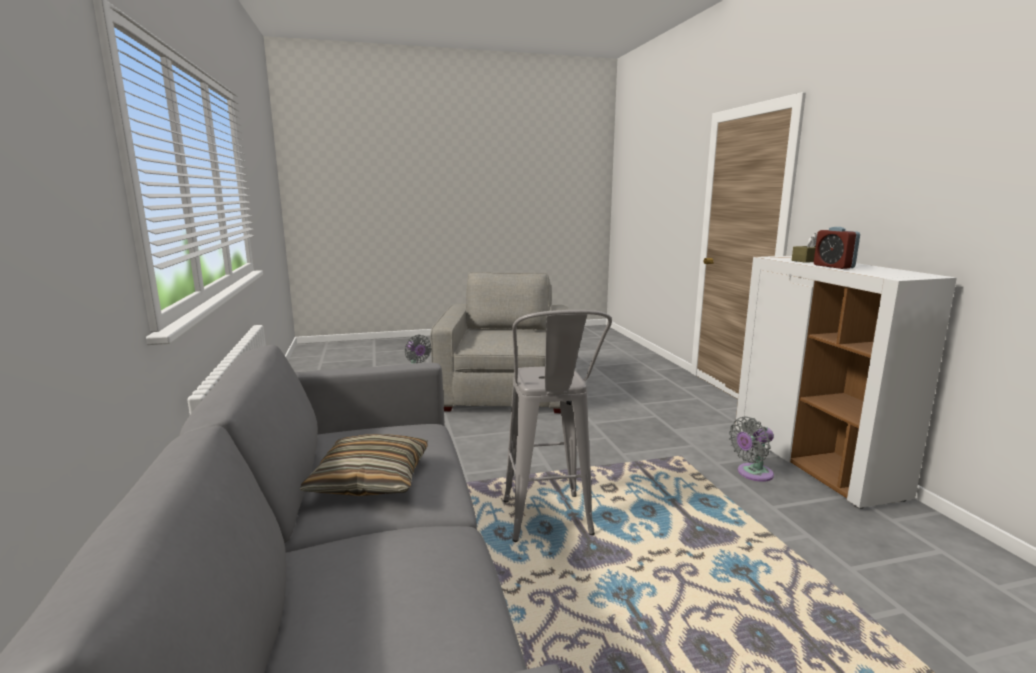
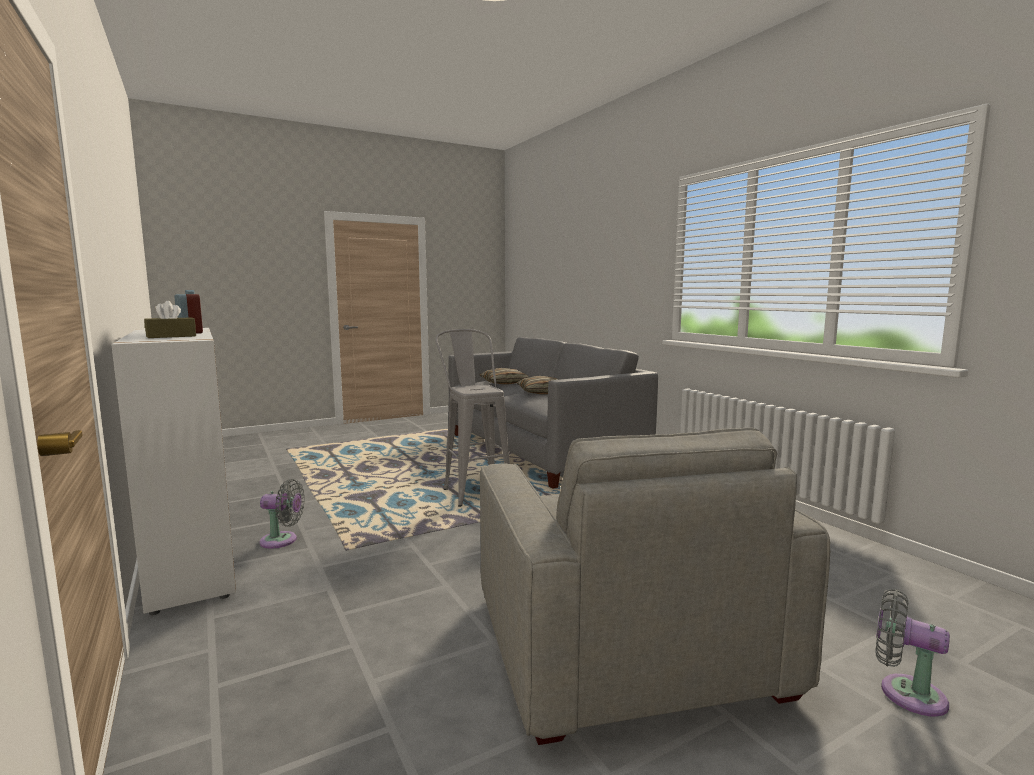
camera: 165 degrees right, 5 degrees down
(396, 569) = (504, 383): none -> pillow
(752, 474) = (282, 541): grey fan -> grey fan turned 45 degrees clockwise

